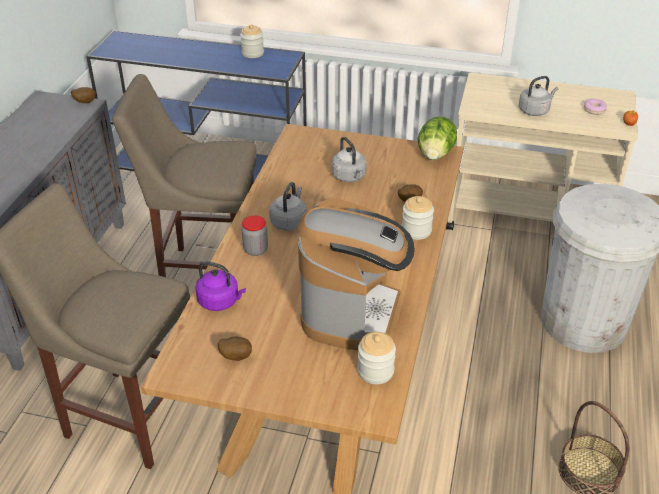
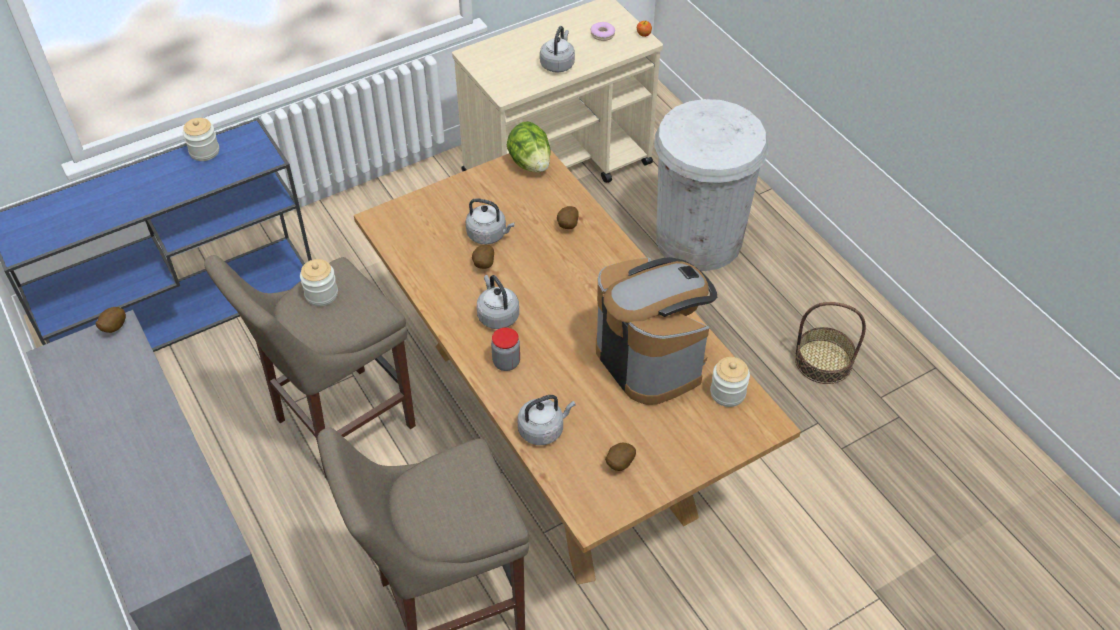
camera: 45 degrees left, 10 degrees up
(220, 301) = (543, 429): purple kettle -> grey kettle
(321, 190) = (483, 265): none -> potato
(416, 230) = (607, 250): jar -> jar (321, 294)

